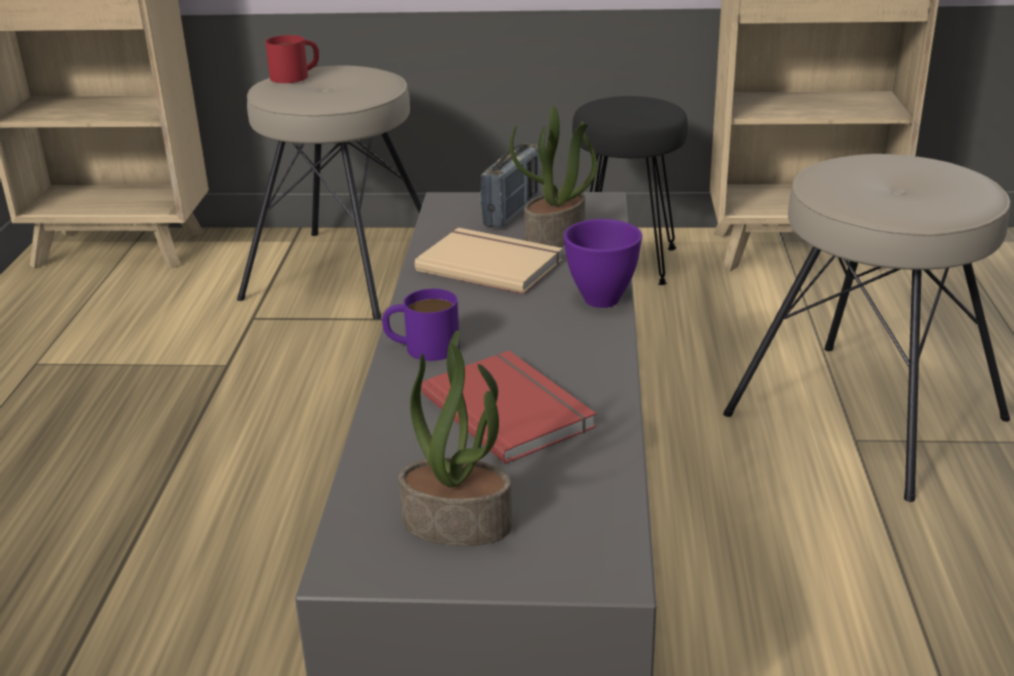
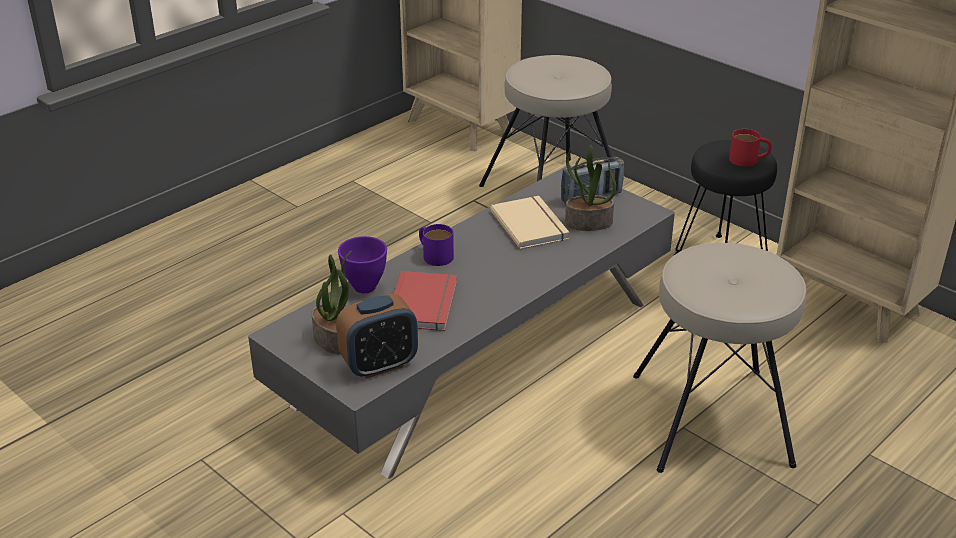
camera: 40 degrees right, 5 degrees up
(296, 76) = (550, 61): red mug -> red mug (749, 160)
(584, 520) = (379, 365): none -> alarm clock
(599, 299) = (550, 270): purple bowl -> purple bowl (364, 286)

